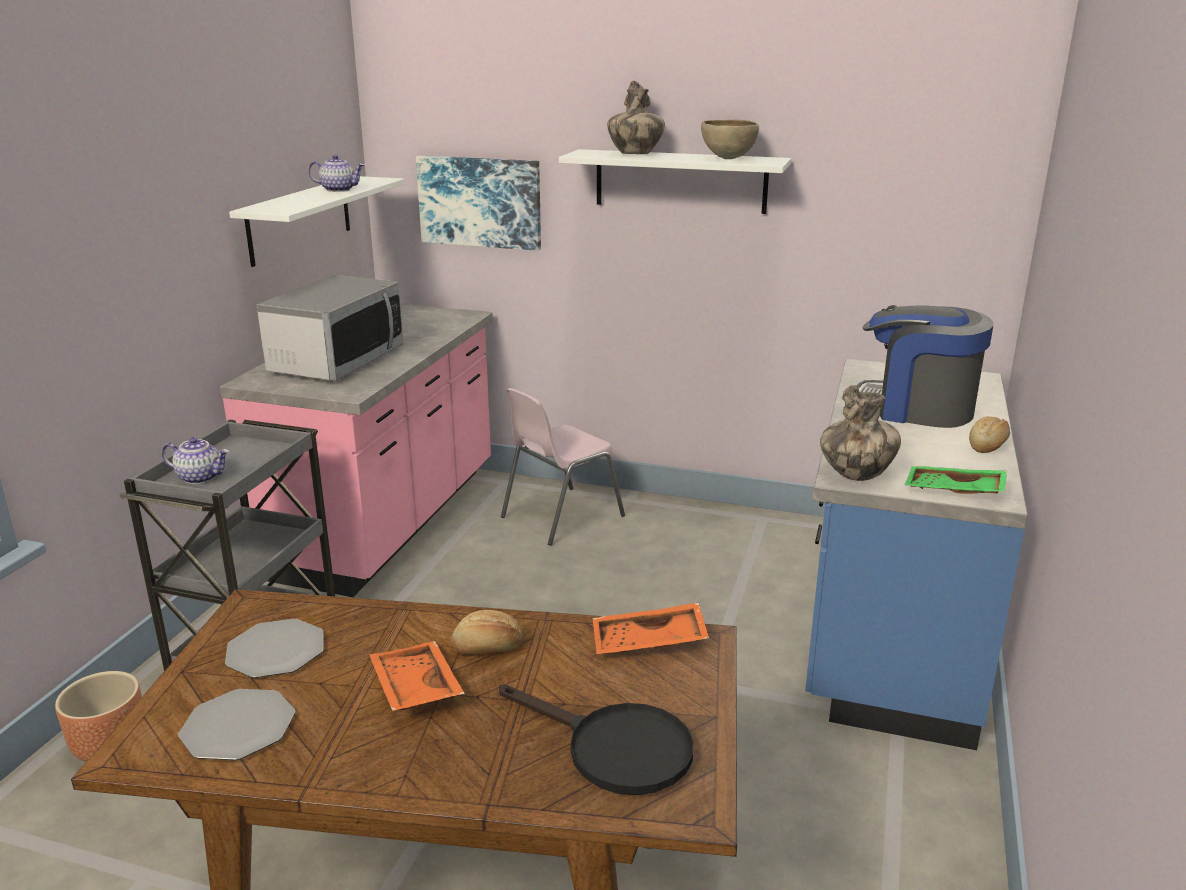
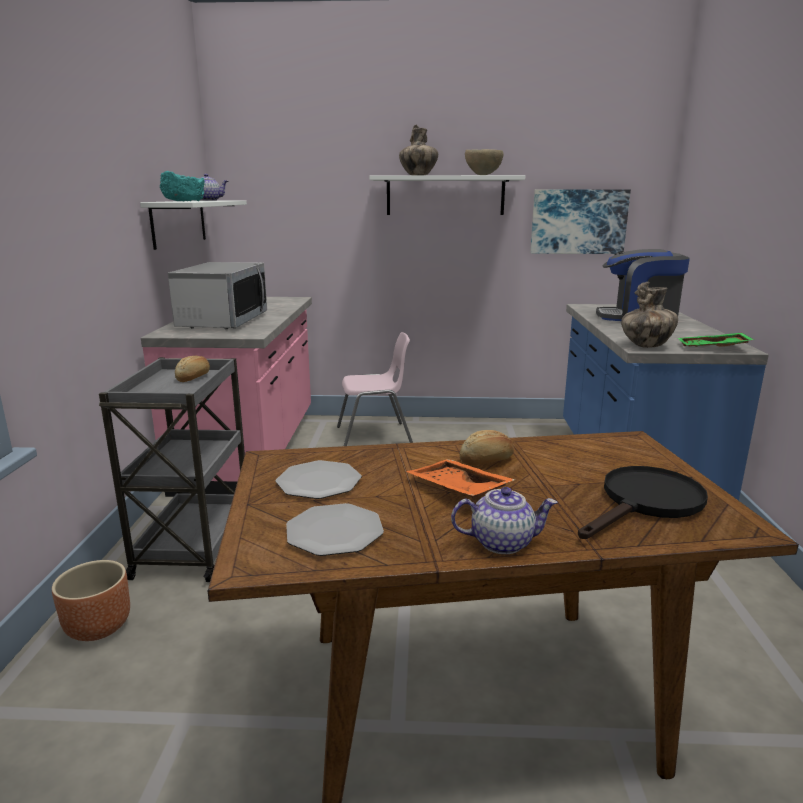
camera: 15 degrees left, 5 degrees down
(200, 477) = (158, 391): teapot -> teapot (502, 542)
(291, 203) = (184, 201): none -> turquoise bowl
(480, 202) = (300, 218): picture -> picture (578, 221)
(560, 516) = (375, 435): pink chair -> pink chair turned 135 degrees counterclockwise
(614, 749) = (645, 503): black frying pan -> black frying pan turned 60 degrees counterclockwise
(649, 643) = (597, 445): orange tray -> none
(988, 445) = (702, 330): bread -> bread (194, 377)

